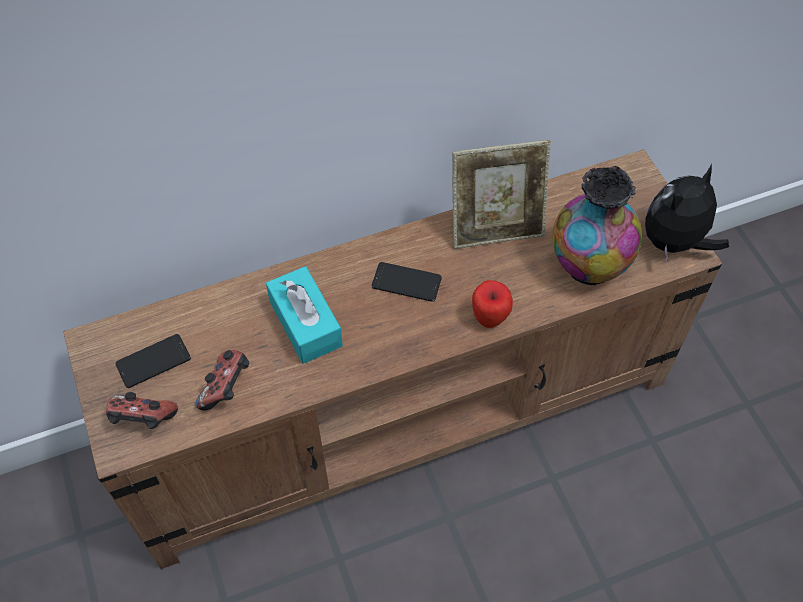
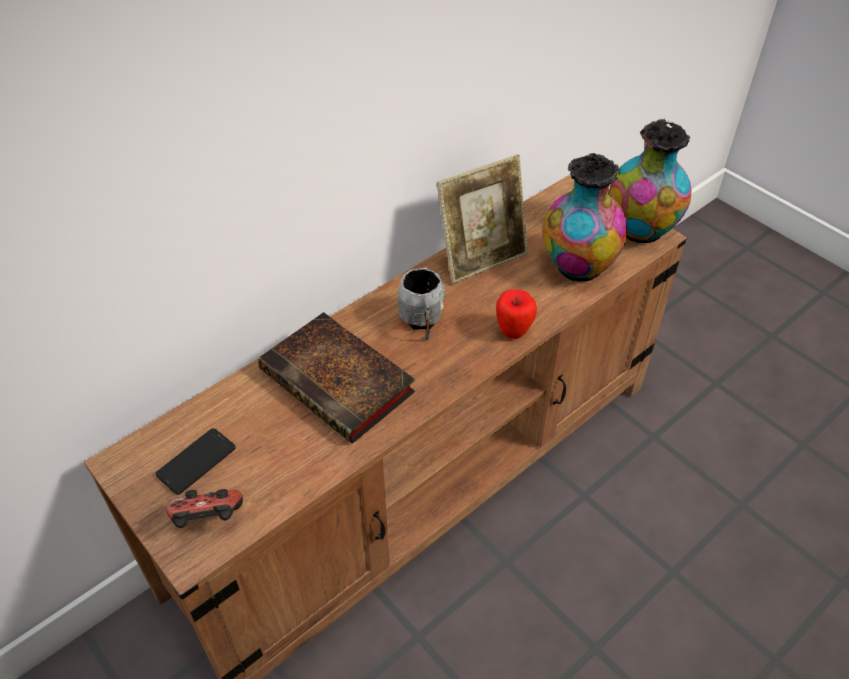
camera: 20 degrees left, 10 degrees down
(227, 388) = (286, 463): game controller -> none
(305, 323) = (341, 383): turquoise tissue box -> book
(406, 282) = (422, 322): phone -> grey mug
(675, 242) = (640, 231): plush toy -> vase

